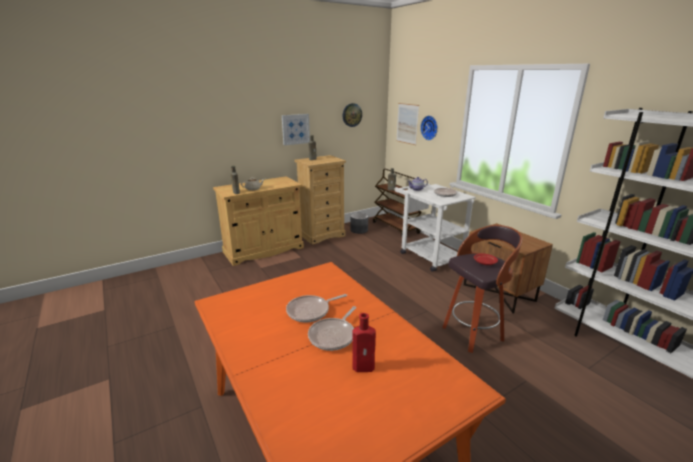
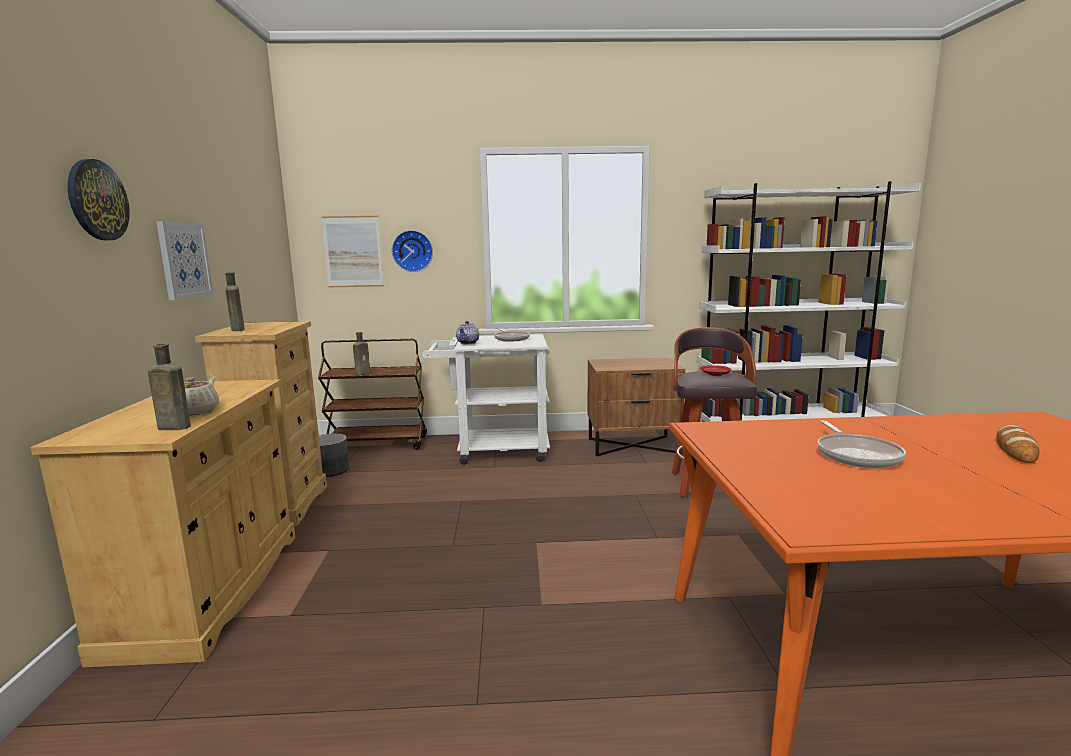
camera: 60 degrees left, 10 degrees down
(333, 335) = (935, 452): frying pan -> none
(352, 115) = (254, 236): wall clock -> wall clock (97, 200)
(365, 367) = (1016, 448): red bottle -> bread

